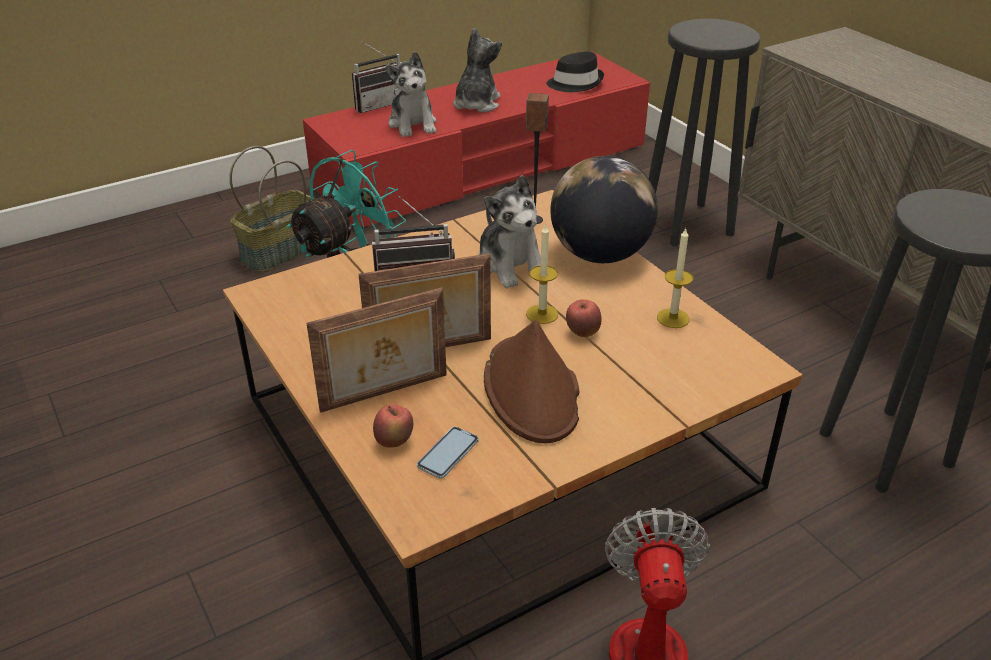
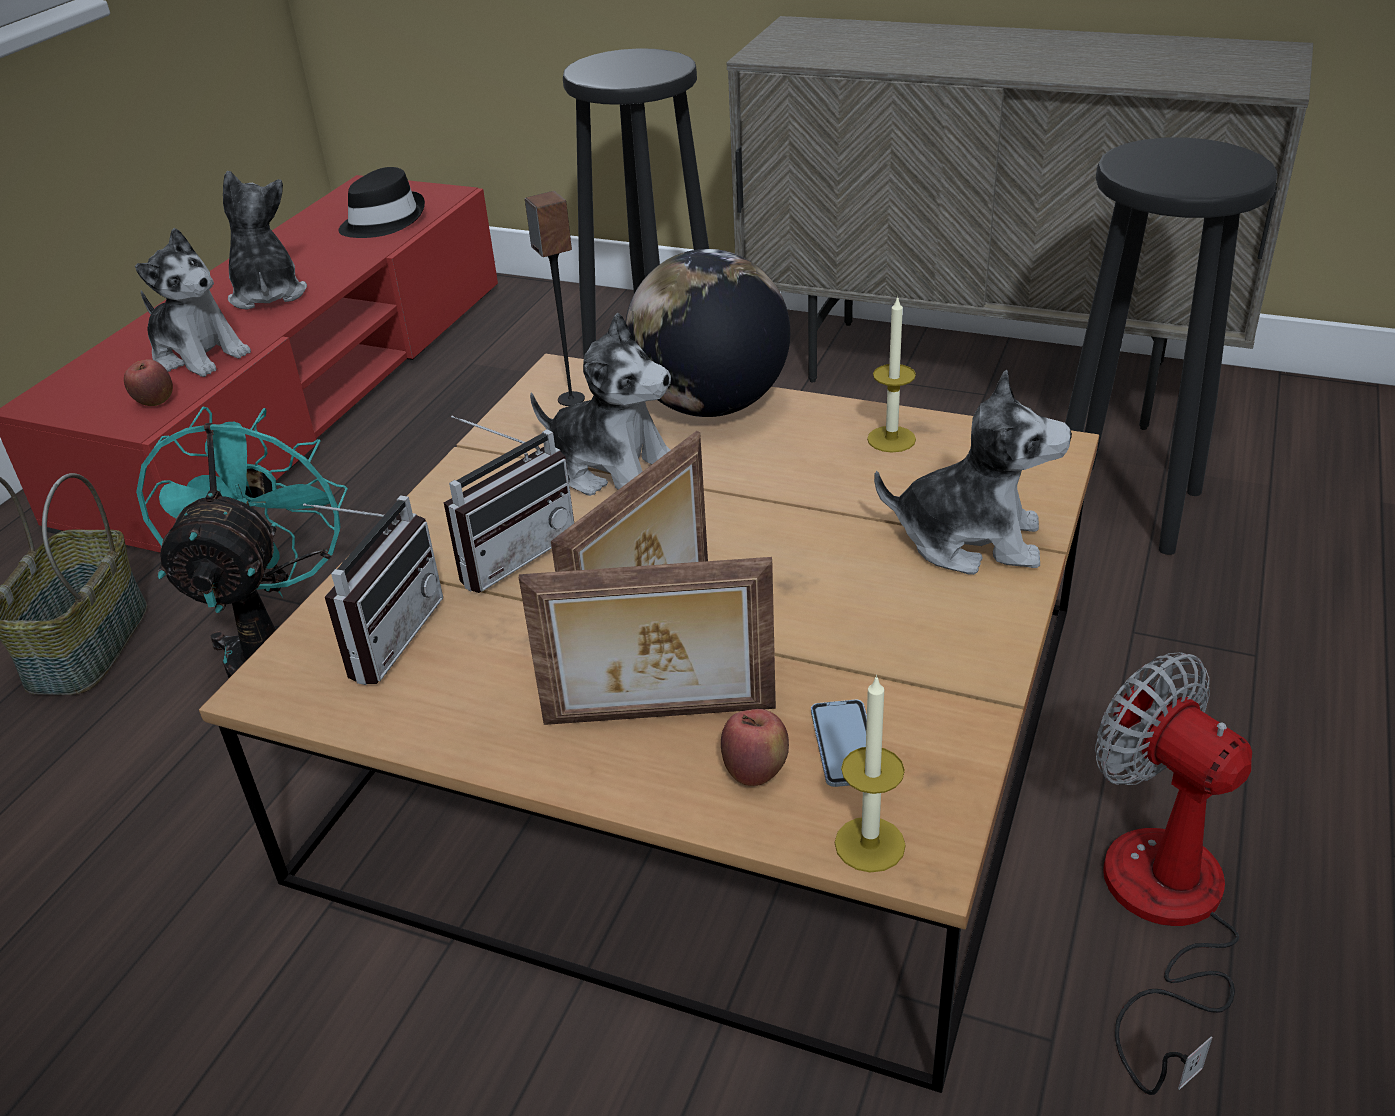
camera: 35 degrees left, 0 degrees up
(378, 104) = (104, 347): radio -> radio (383, 635)
(385, 394) = (659, 718): picture frame -> picture frame turned 60 degrees clockwise
(532, 390) = (843, 607): brown hat -> none
(542, 314) = (733, 509): candle -> candle (869, 844)
(582, 333) = (812, 507): apple -> apple (155, 402)
(643, 392) = (970, 539): none -> plush toy

